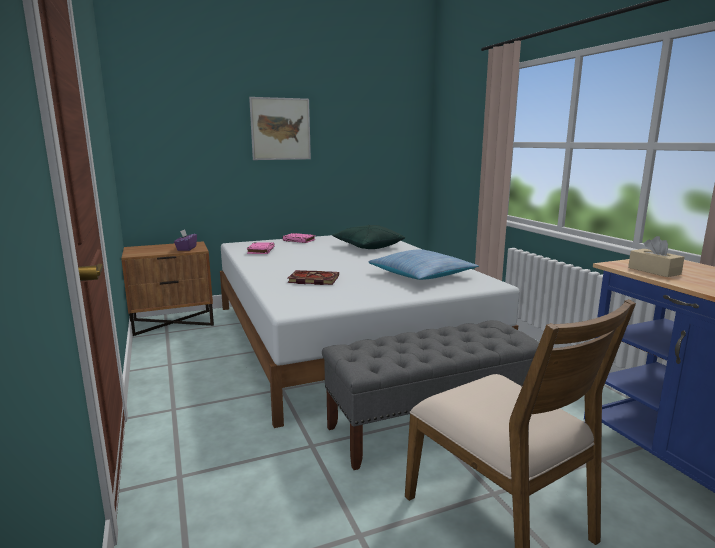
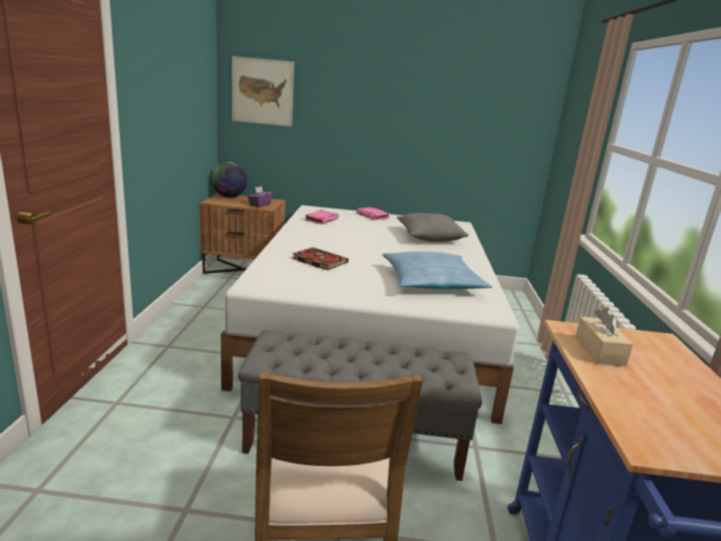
camera: 25 degrees right, 5 degrees up
(143, 248) = (229, 197): none -> globe
(280, 129) = (376, 97): picture -> picture (262, 91)
(368, 247) = (429, 237): green pillow -> grey pillow

